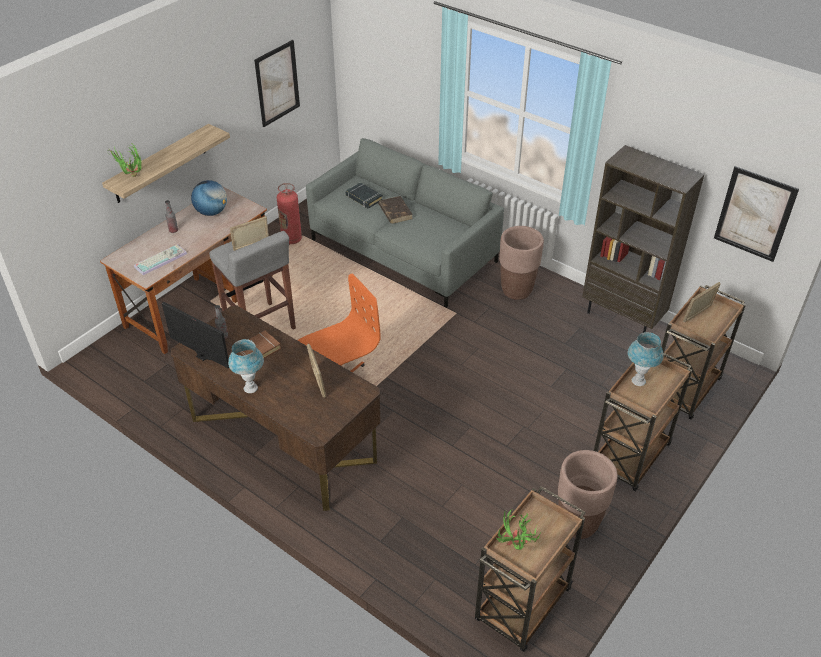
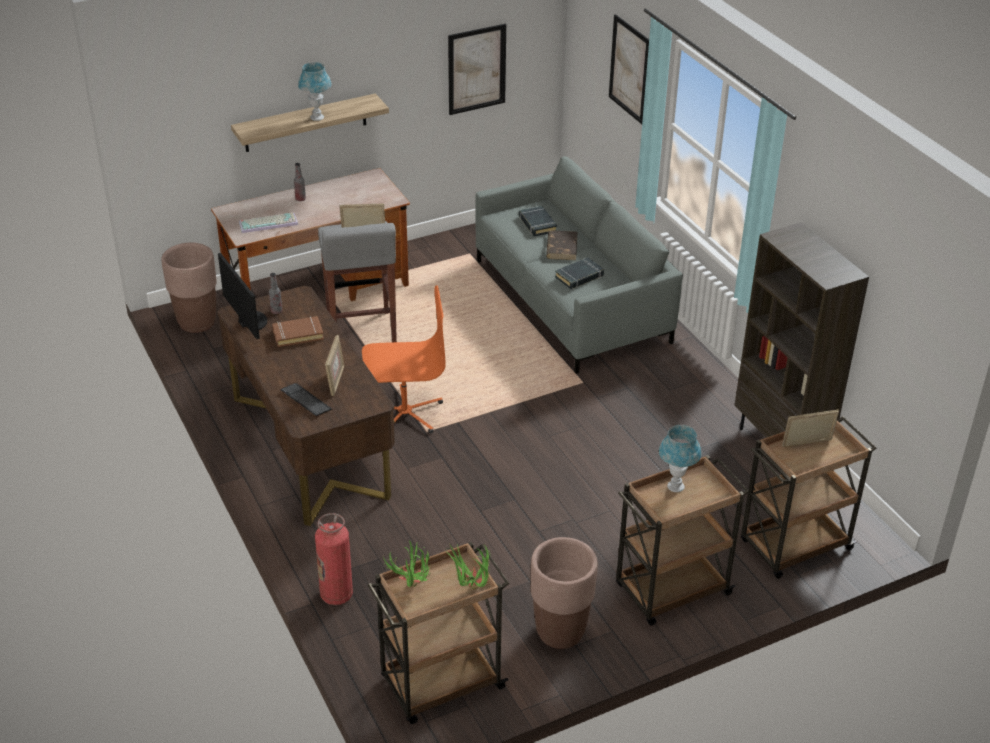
camera: 25 degrees right, 5 degrees down
(132, 178) = (261, 127): potted plant -> potted plant (470, 590)
(211, 212) = (351, 191): globe -> none
(250, 388) = (268, 365): blue table lamp -> blue table lamp (317, 117)
(291, 239) = (455, 254): fire extinguisher -> fire extinguisher (336, 595)
(305, 409) = (306, 400): none -> keyboard
(425, 231) = (579, 276): none -> black book
(516, 290) = (672, 380): brown planter -> brown planter (197, 322)
(754, 214) = (913, 341): picture -> picture (629, 69)

